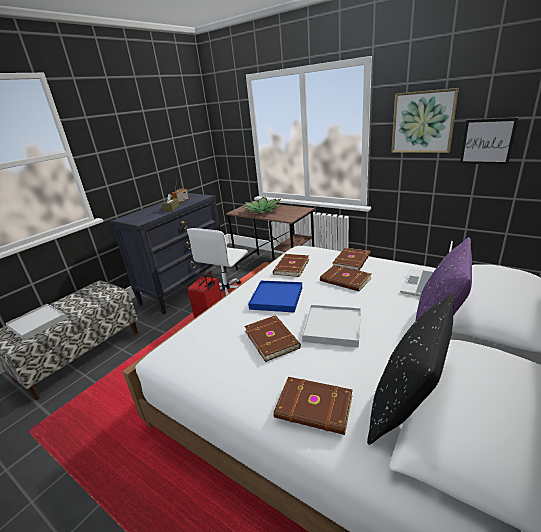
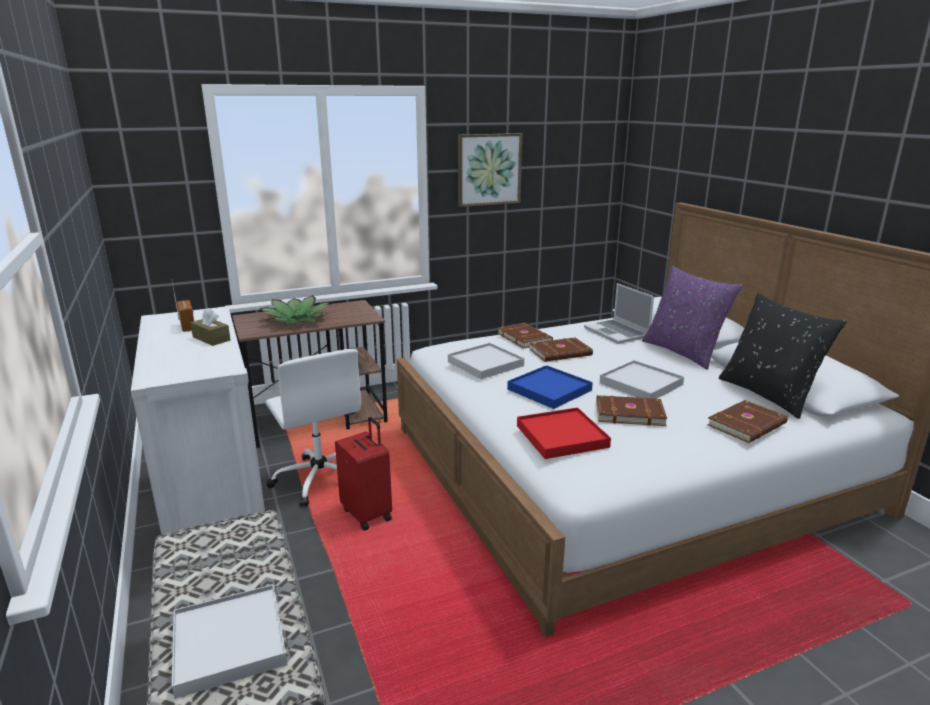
camera: 60 degrees left, 5 degrees down
(185, 287) = (216, 510): black dresser -> white dresser
(212, 326) = (562, 436): none -> red tray
(291, 267) = (485, 364): brown book -> white tray
(487, 141) = (548, 189): picture -> none

